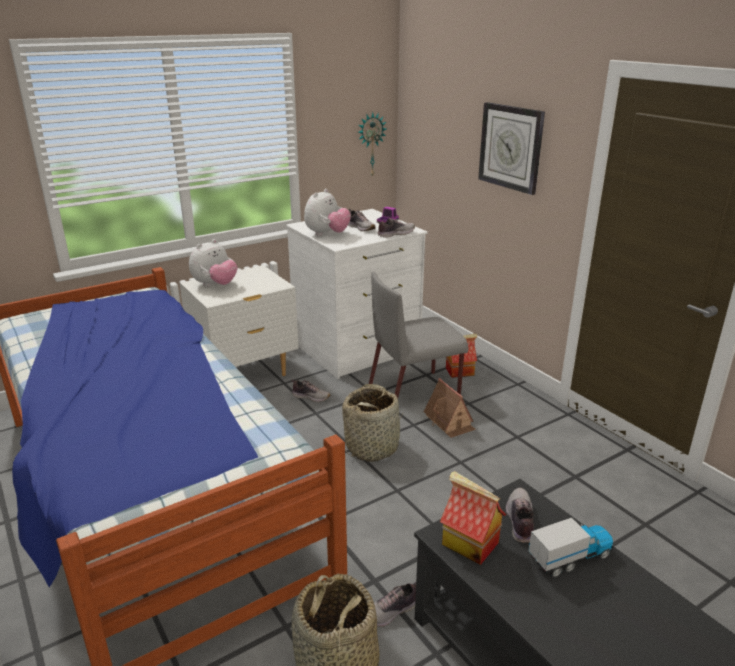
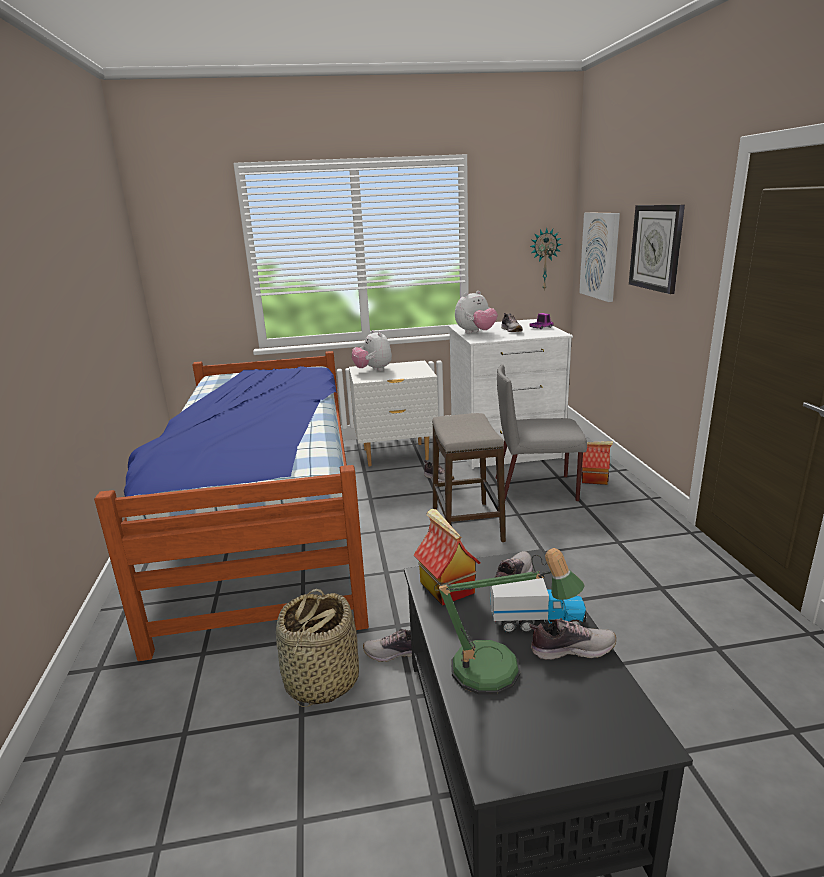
camera: 25 degrees right, 5 degrees down
(215, 285) = (373, 370): plush toy -> plush toy turned 90 degrees clockwise
(372, 446) = (467, 524): basket -> stool
(395, 234) = (539, 335): shoe -> shoe (571, 649)
(435, 145) = (600, 255): none -> picture
(449, 422) = (555, 518): toy house -> none
(576, 622) = (497, 673): none -> table lamp

